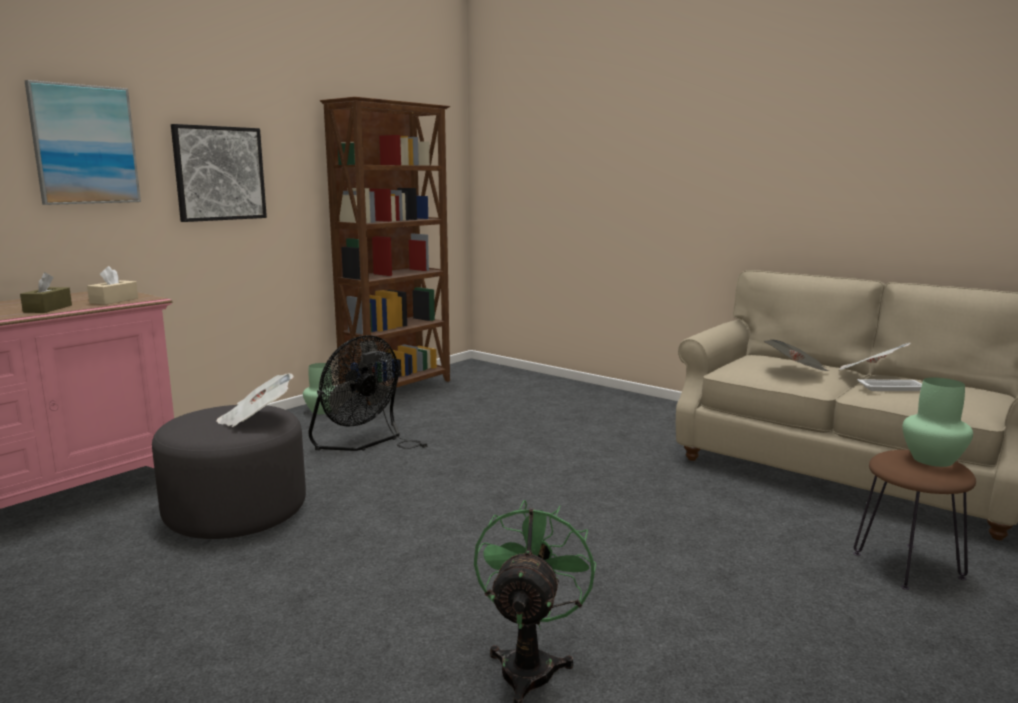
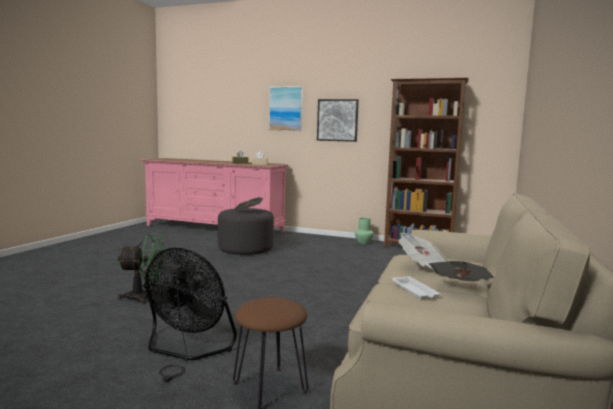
camera: 70 degrees right, 5 degrees down
(372, 440) = (337, 254): black fan -> black fan (182, 351)
(933, 460) = (274, 308): green vase -> none

